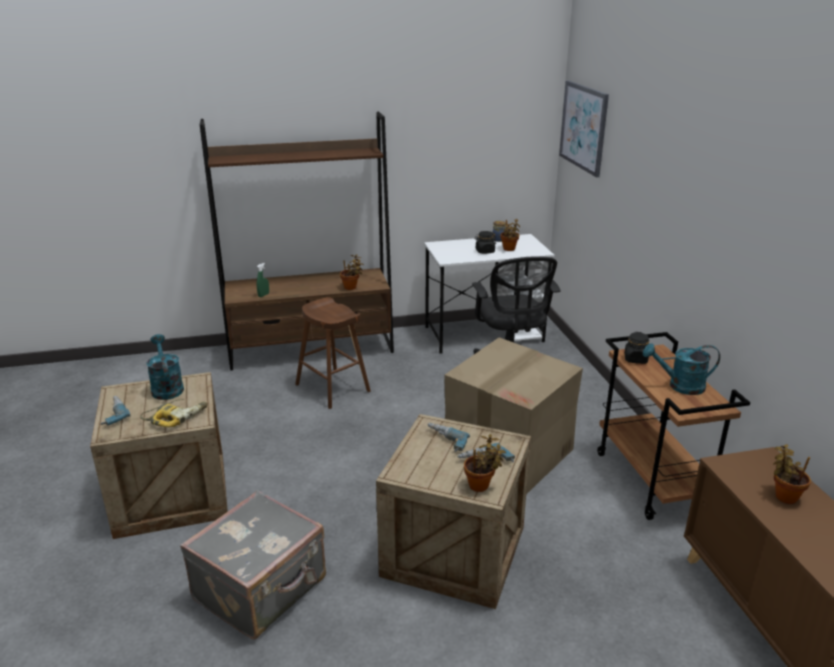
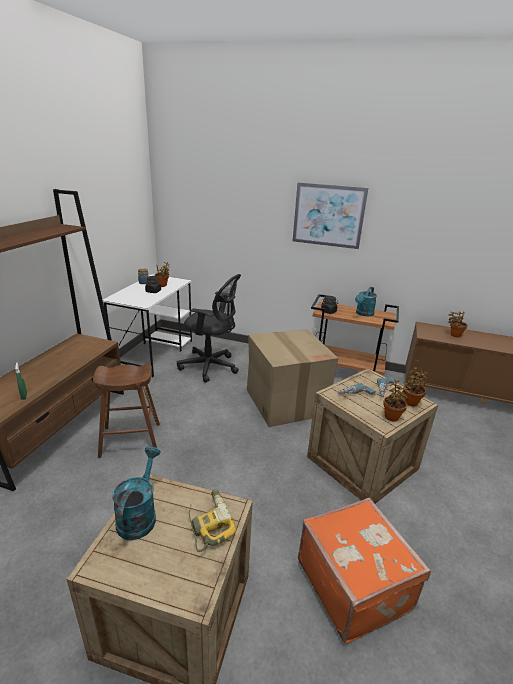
camera: 60 degrees left, 0 degrees up
(112, 415) = (152, 583): power drill -> none
(166, 387) = (139, 515): turquoise watering can -> turquoise watering can turned 90 degrees clockwise
(262, 590) = (354, 584): grey suitcase -> orange suitcase
(351, 287) = (88, 354): potted plant -> potted plant (392, 416)
(583, 127) = (186, 189): picture -> picture (328, 215)

